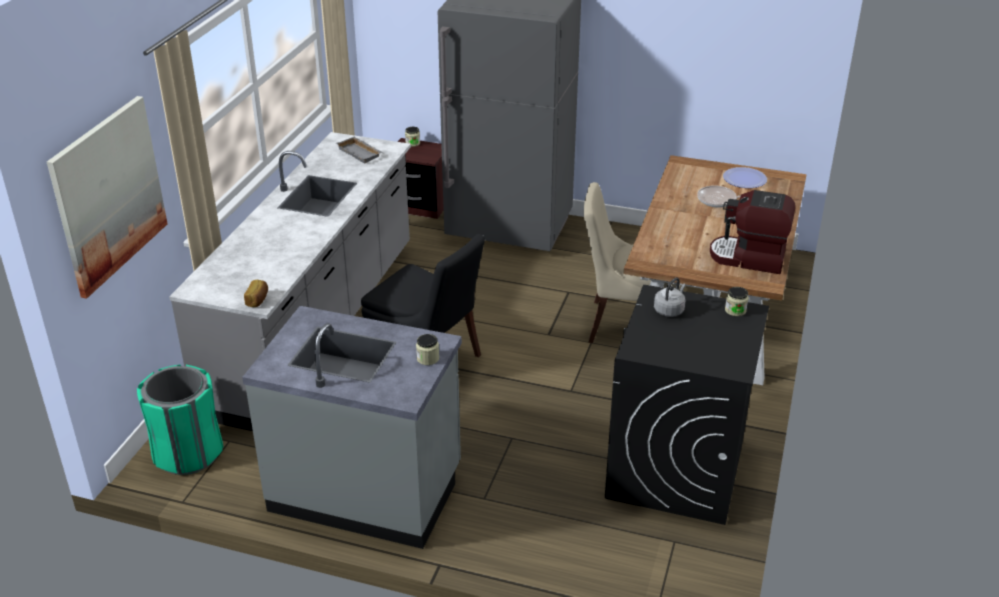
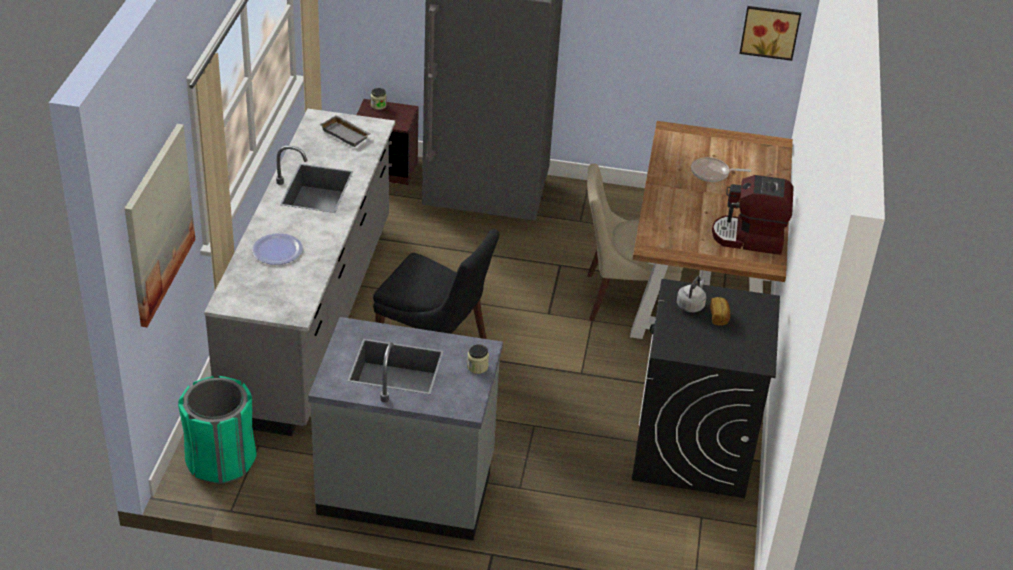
camera: 10 degrees left, 5 degrees up
(258, 300) = (294, 311): bread -> bread (719, 317)
(735, 310) = (750, 302): jar -> none
(744, 179) = (733, 147): plate -> plate (277, 250)
(784, 64) = (770, 31): none -> picture

